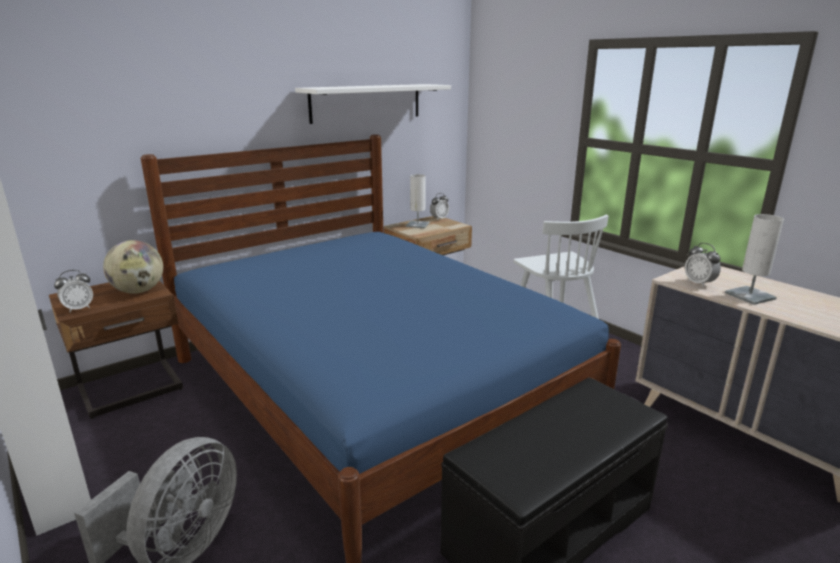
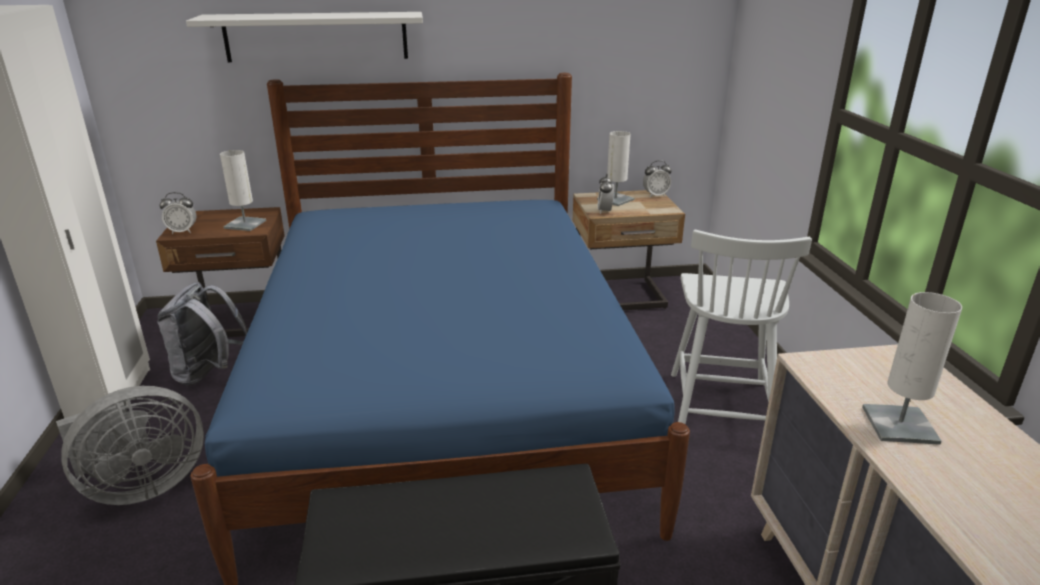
camera: 30 degrees right, 5 degrees up
(139, 291) = (245, 224): globe -> white table lamp
(145, 438) = (209, 374): none -> grey backpack
(366, 103) = (560, 29): white shelf -> white shelf (316, 36)
(699, 283) = (844, 380): alarm clock -> alarm clock (604, 211)

